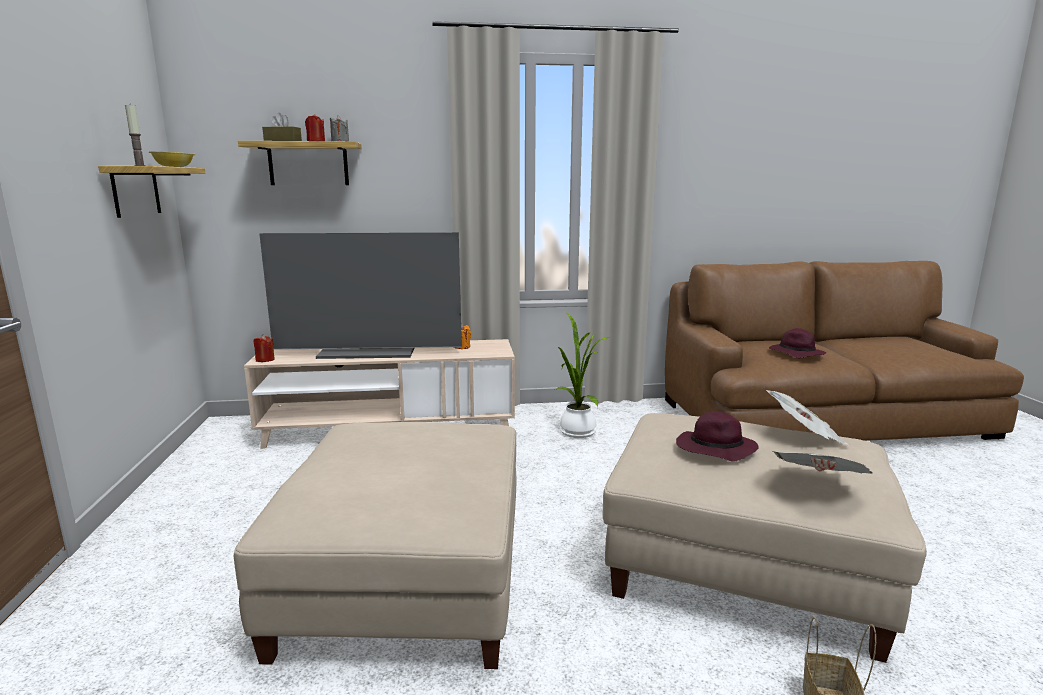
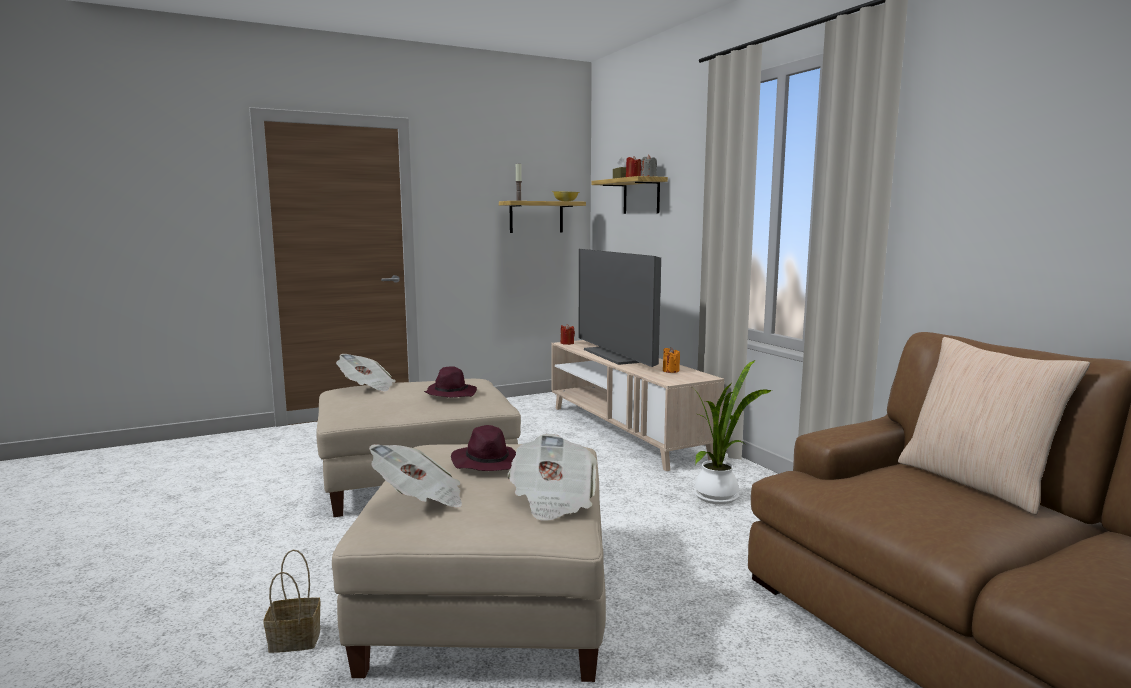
camera: 70 degrees right, 5 degrees down
(319, 495) = (367, 387): none -> newspaper
(770, 340) = (976, 482): none -> beige pillow
(795, 354) = (915, 497): purple hat -> purple hat (450, 393)

